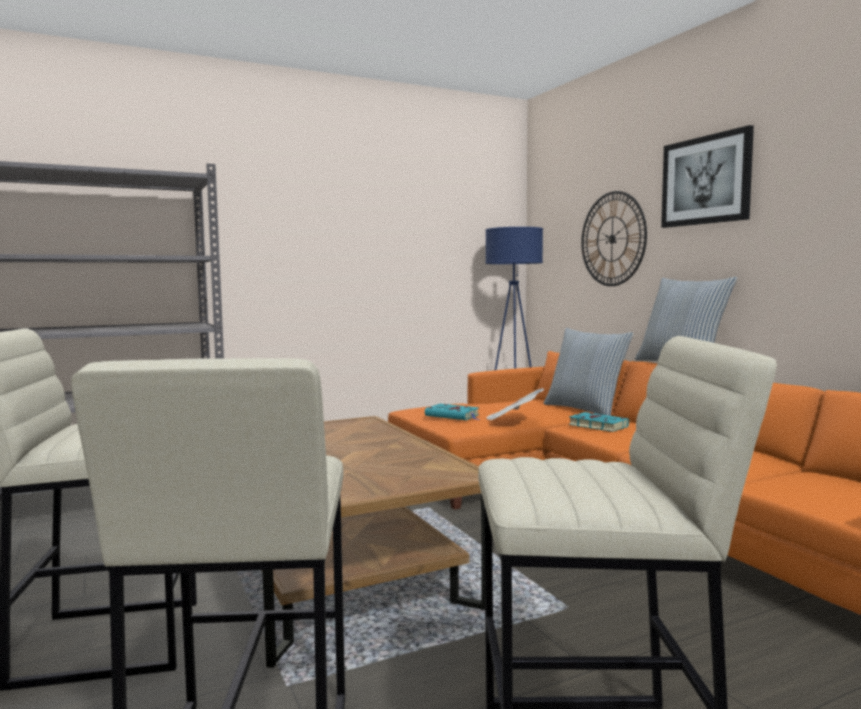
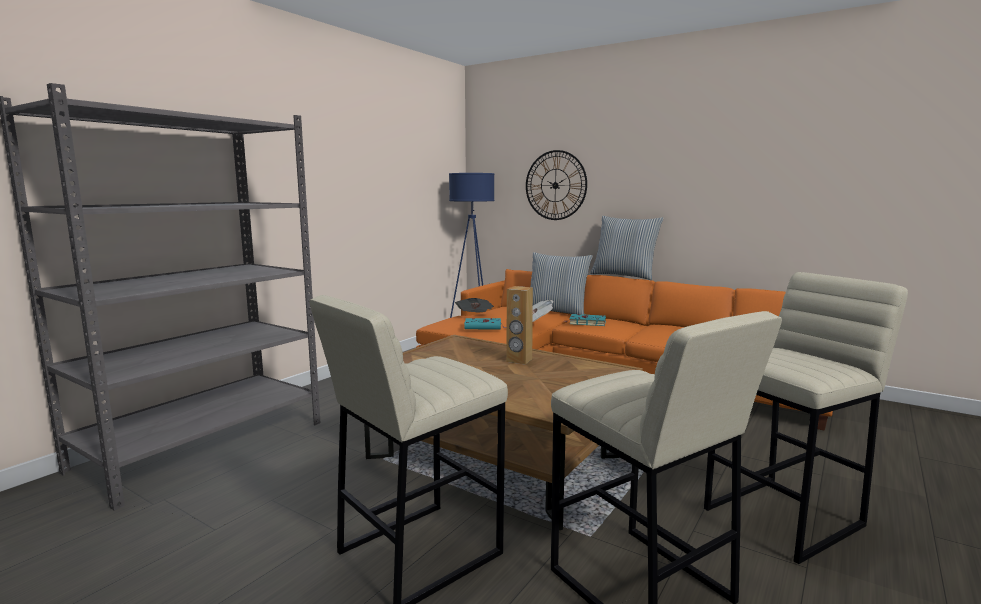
camera: 30 degrees left, 5 degrees up
(377, 449) = (519, 360): none -> brown speaker
(470, 404) = (475, 316): none -> newspaper
(706, 180) = (637, 150): picture -> none

